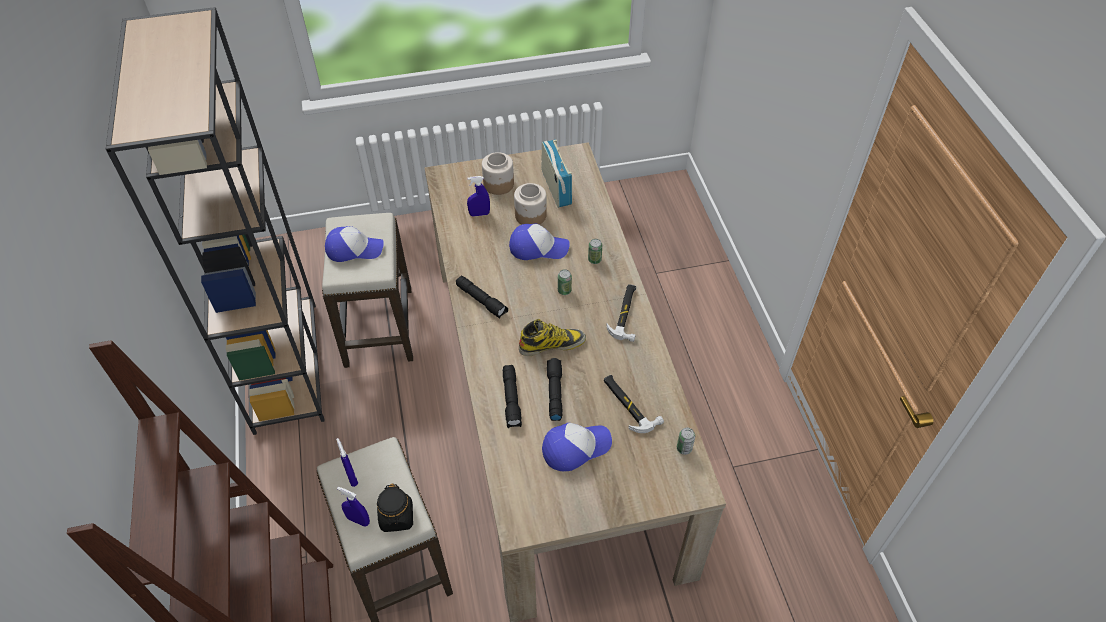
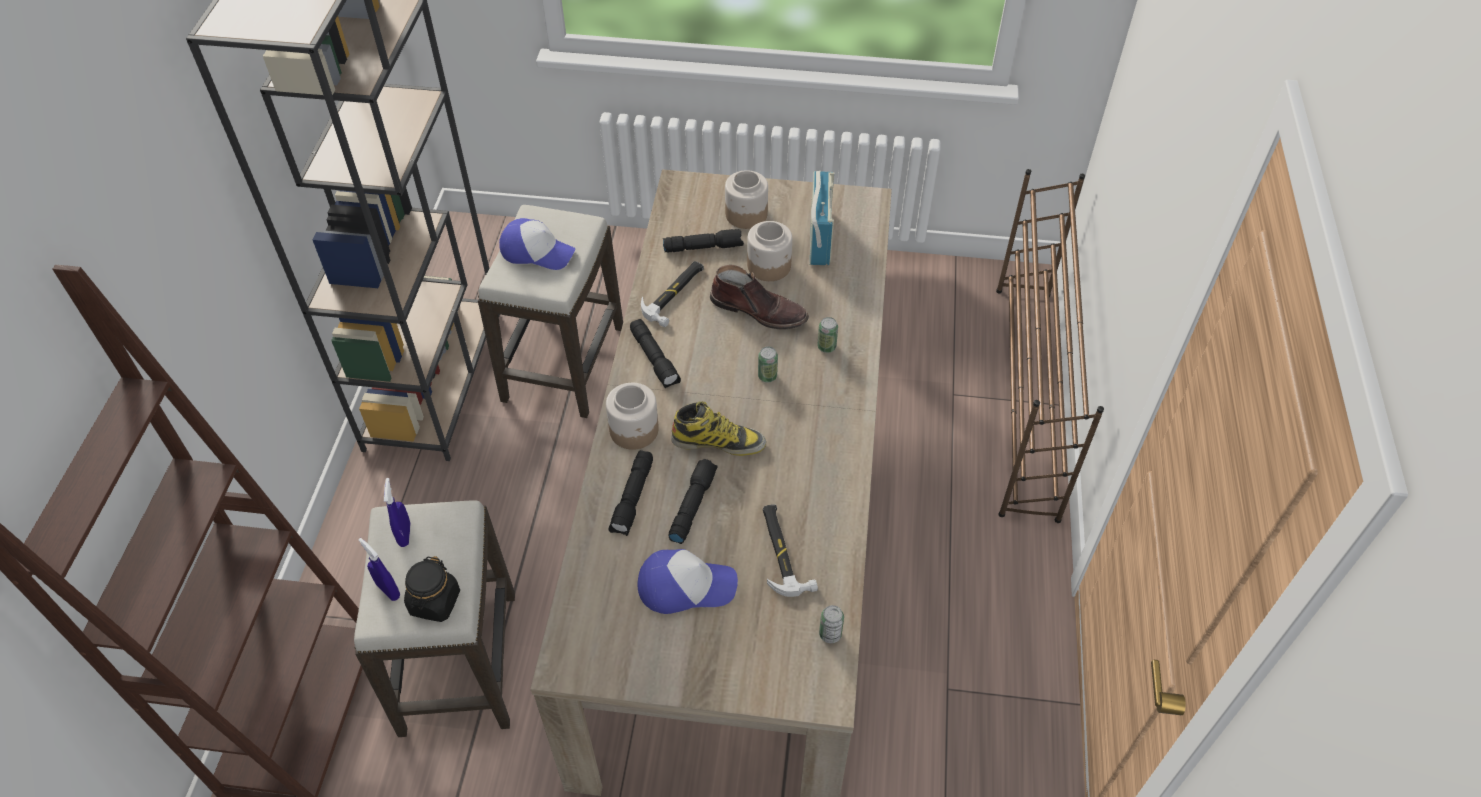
camera: 20 degrees right, 0 degrees up
(479, 214) = (703, 247): blue spray bottle -> black flashlight
(491, 353) = (634, 430): none -> jar
(538, 247) = (759, 310): cap -> brown boot
(625, 313) = (835, 430): hammer -> hammer (675, 294)
(702, 262) = (1025, 398): none -> brown shoe rack

